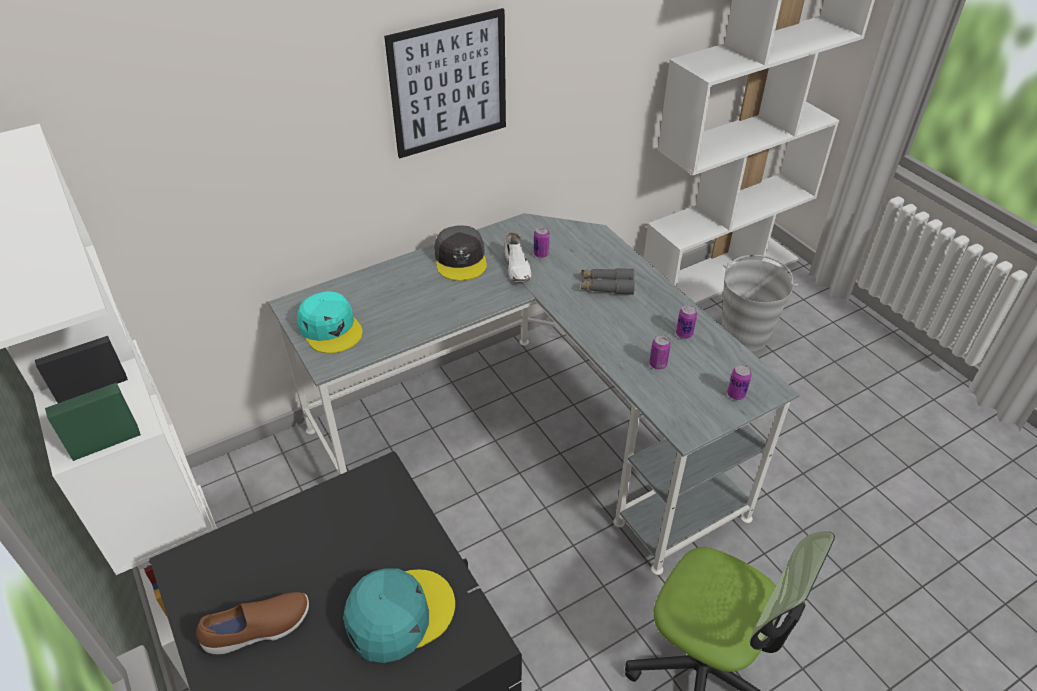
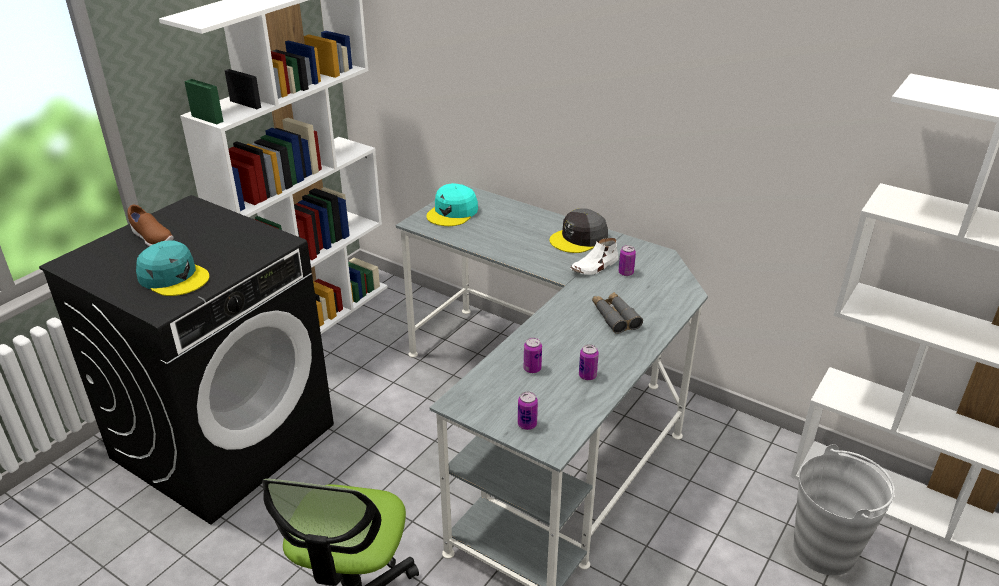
camera: 65 degrees right, 10 degrees down
(449, 84) = (628, 87): picture -> none

